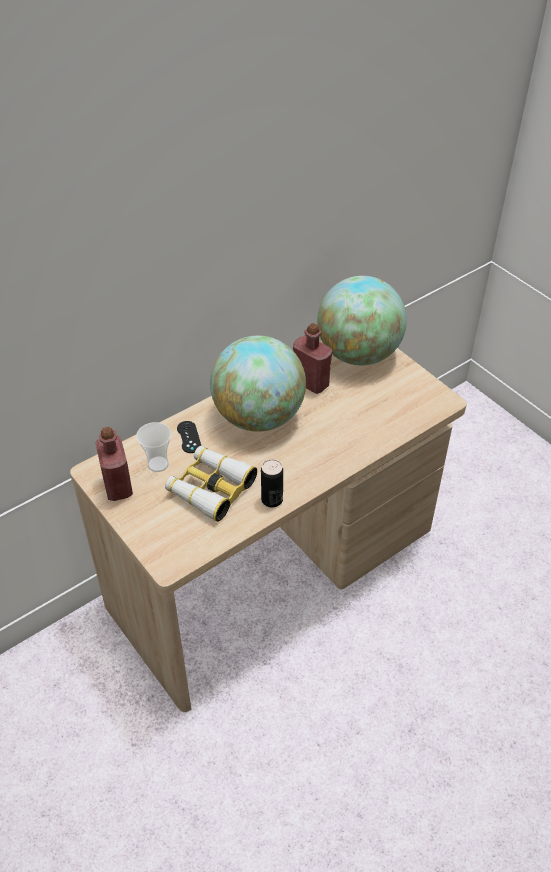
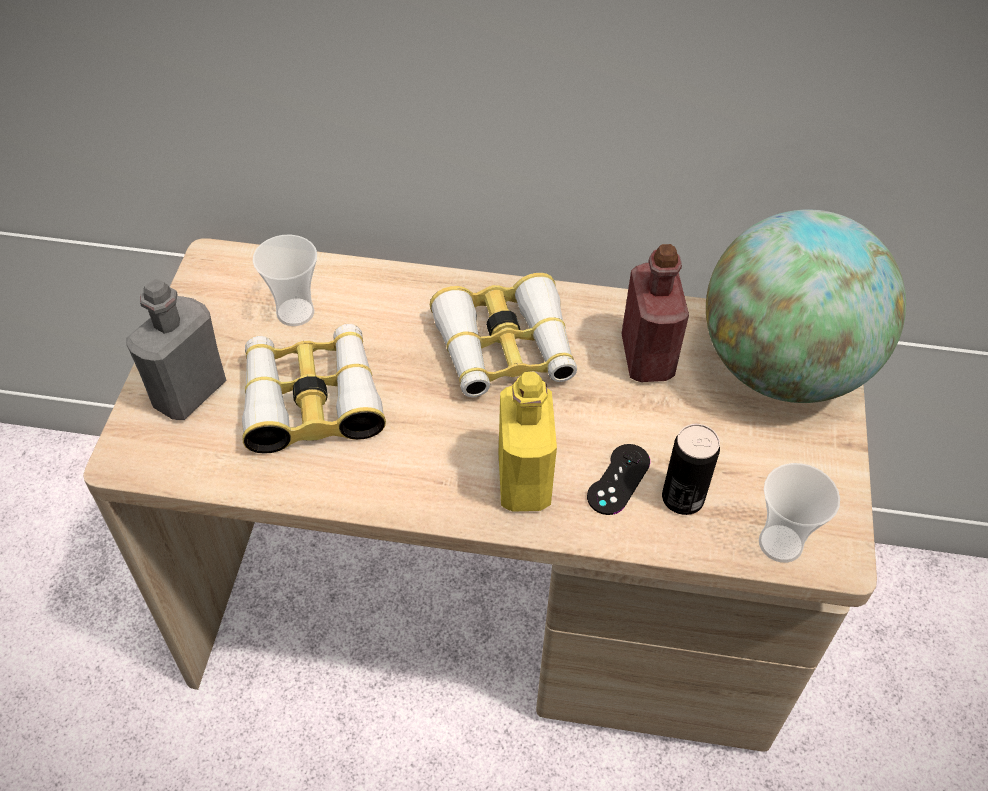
camera: 45 degrees right, 5 degrees up
(118, 486) = (213, 303): red bottle -> none
(158, 524) = (189, 392): none -> grey bottle
(189, 437) = (379, 306): black game controller -> black game controller (618, 479)
(258, 417) = (505, 350): globe -> binoculars
(272, 499) = (364, 484): can -> can (682, 498)
(325, 455) = (524, 481): none -> yellow bottle
(426, 410) = (780, 543): none -> cup

